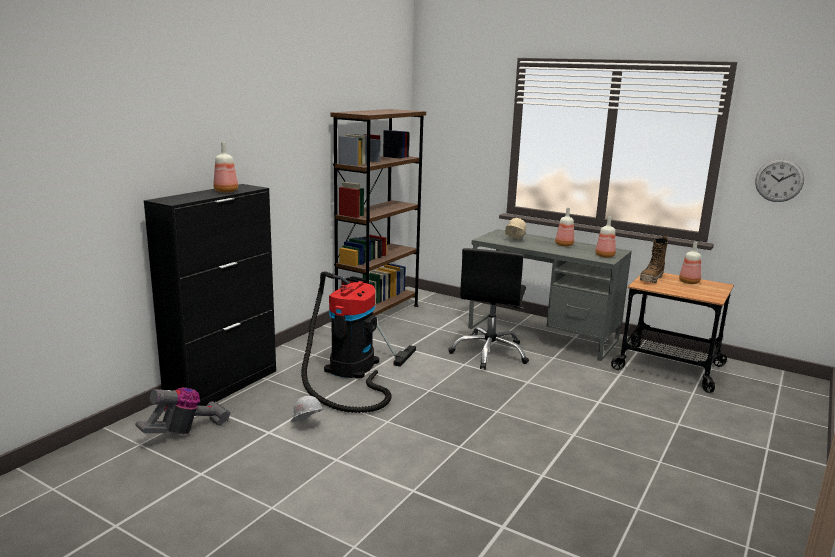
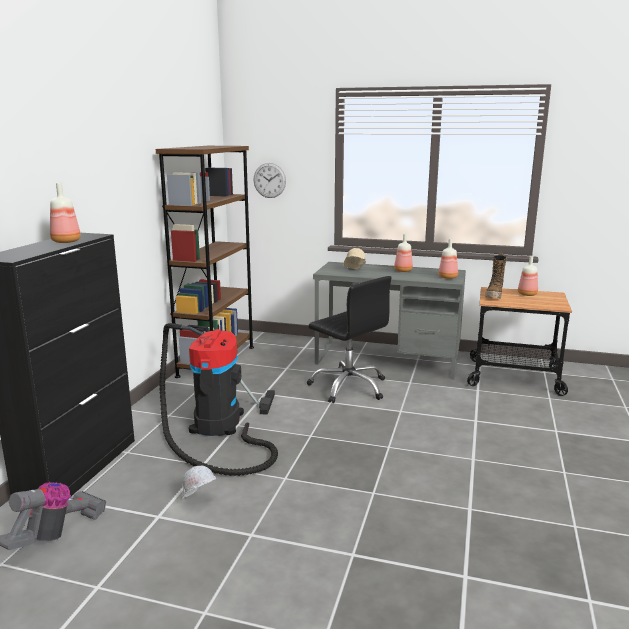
camera: 15 degrees left, 0 degrees up
(489, 353) = (349, 387): black office chair -> black office chair turned 45 degrees counterclockwise
(779, 180) = (594, 193): wall clock -> wall clock (269, 180)

